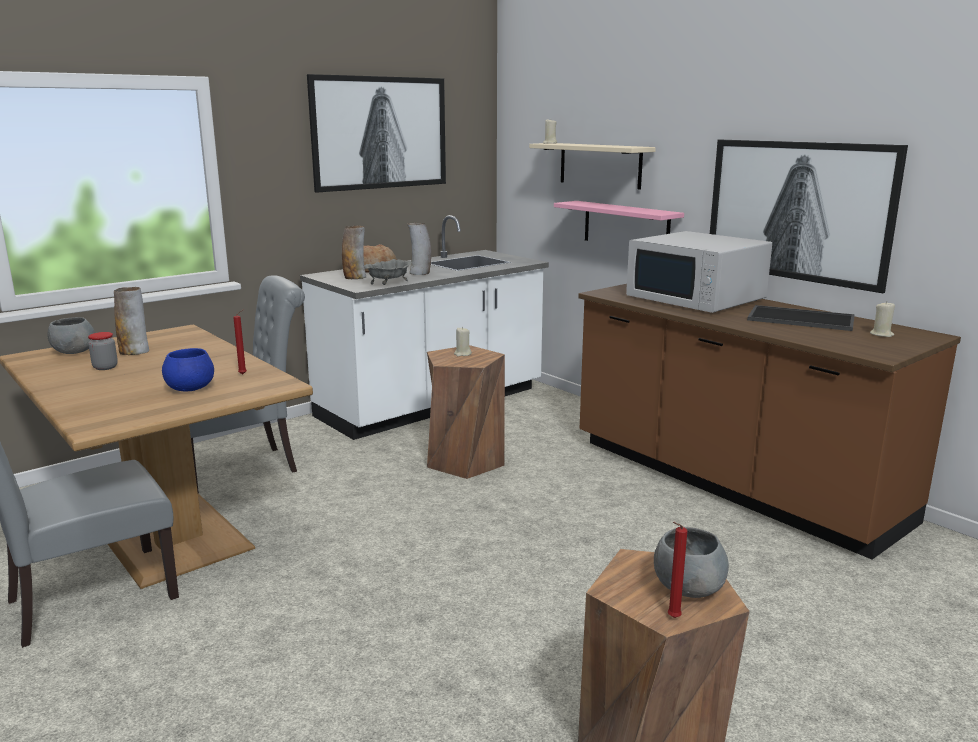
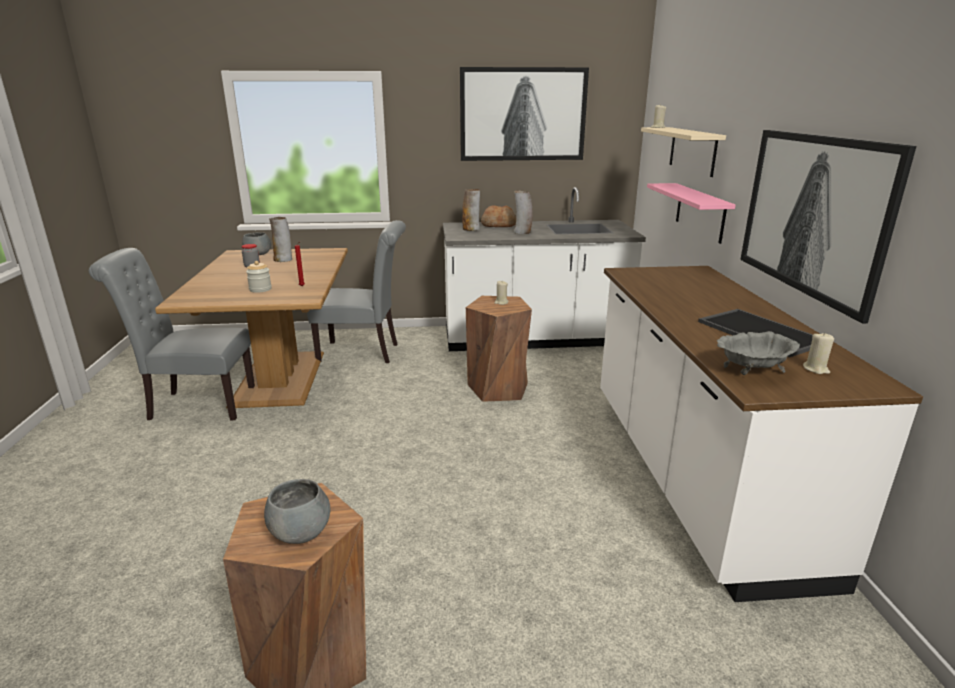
camera: 35 degrees right, 5 degrees up
(191, 389) = (260, 289): blue bowl -> jar
(388, 283) = (482, 237): grey bowl -> grey bowl (752, 370)
(672, 618) = (250, 547): red candle -> none
(696, 299) = (698, 292): white microwave -> none
(731, 482) = (693, 476): brown counter -> white counter

